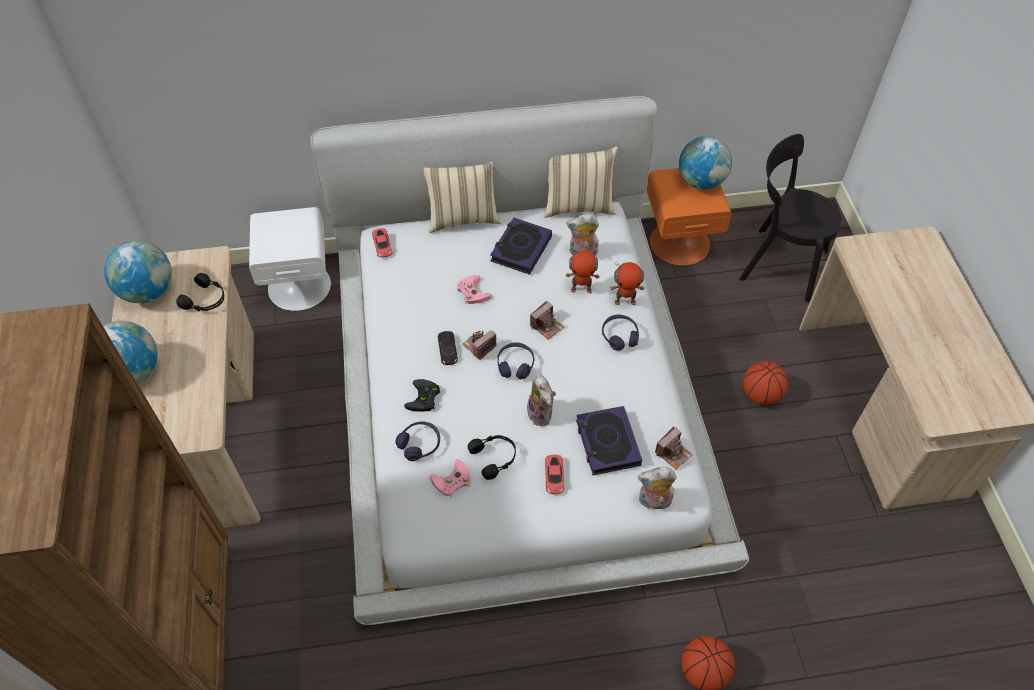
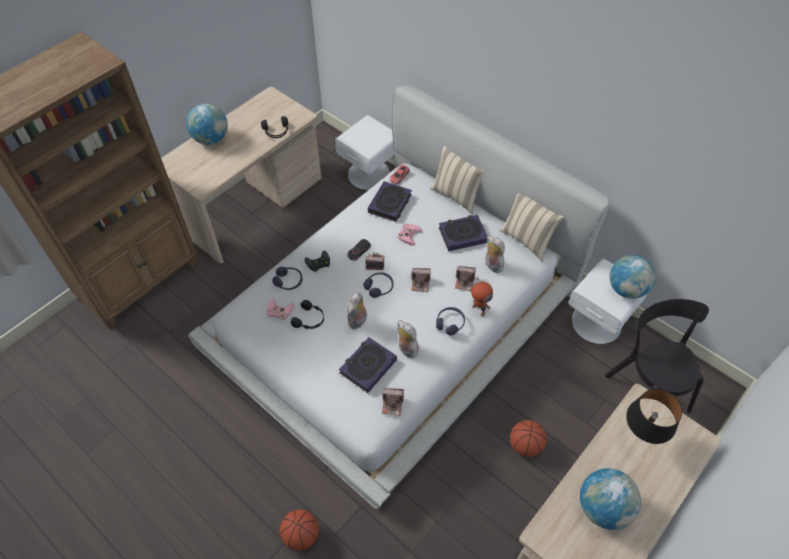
camera: 50 degrees right, 0 degrees up
(148, 291) = (261, 109): globe -> globe (603, 508)
(412, 279) = (390, 204): none -> book
(554, 476) = (323, 355): red toy car -> none
(581, 289) = (464, 282): toy robot -> camera
(654, 502) = (351, 417): plush toy -> plush toy (406, 349)
(679, 242) = (597, 322): orange nightstand -> white nightstand
(892, 278) = (638, 438): none -> black table lamp

